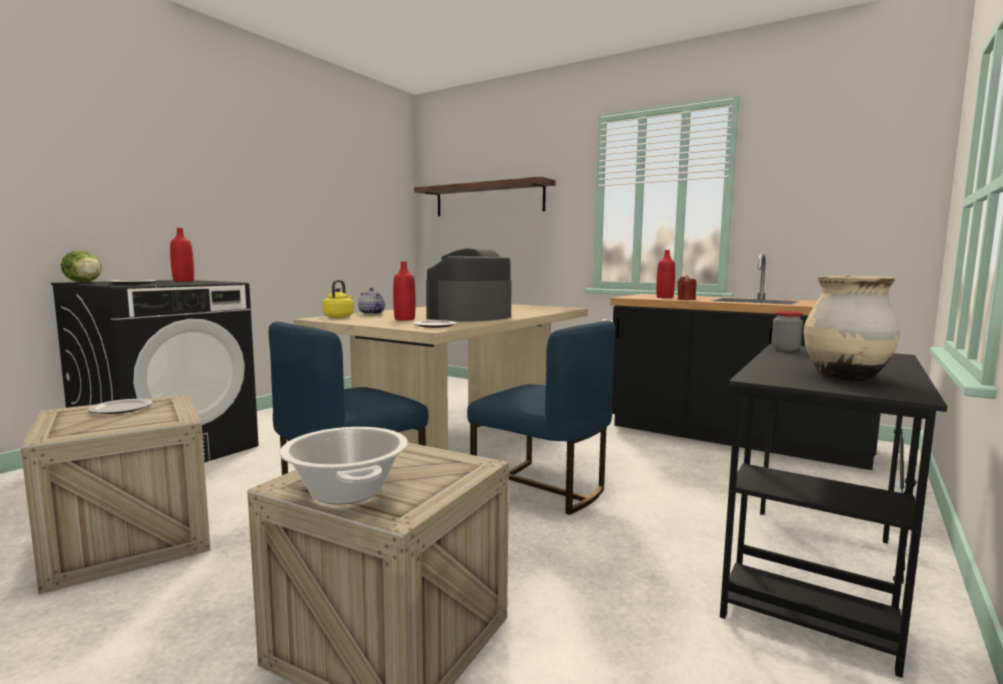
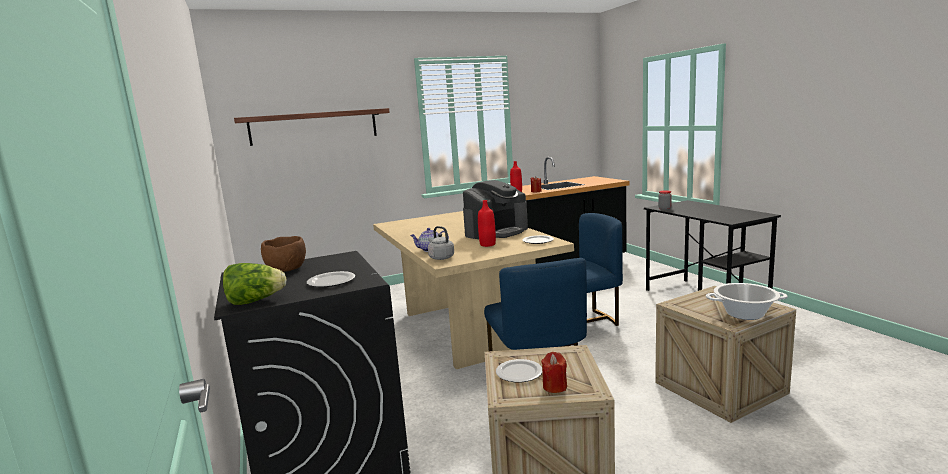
camera: 55 degrees left, 5 degrees up
(74, 423) = (554, 387): none -> red candle
(183, 281) = (286, 269): red bottle -> brown bowl
(339, 316) = (440, 257): yellow kettle -> grey kettle
(470, 317) = (496, 232): coffee machine -> coffee machine turned 120 degrees counterclockwise
(845, 377) = (731, 213): beige vase -> none

